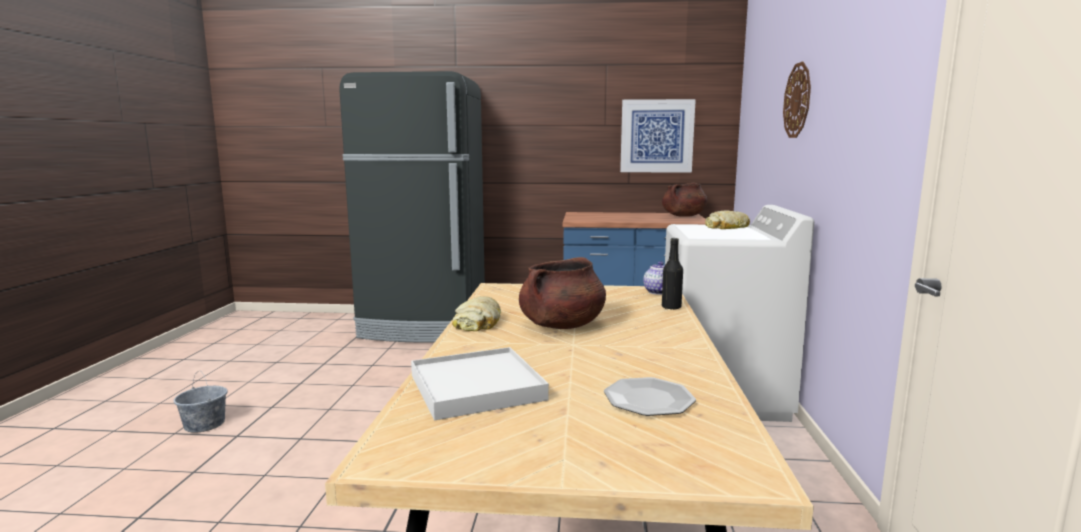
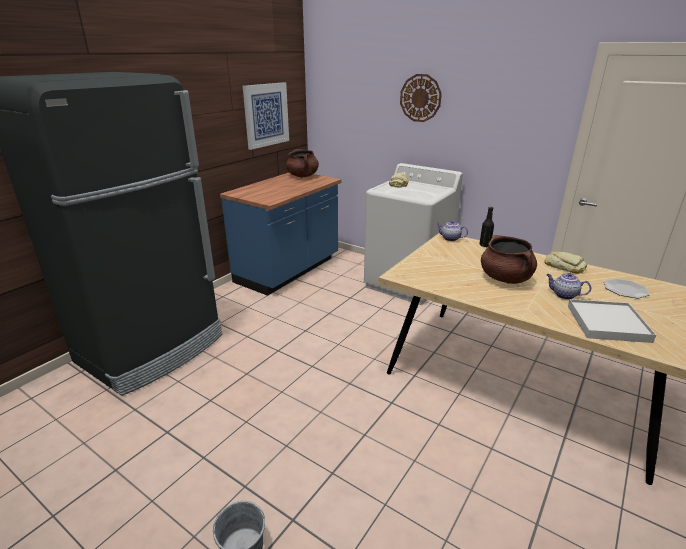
camera: 60 degrees left, 15 degrees up
(479, 322) = (486, 299): bread -> bread (564, 266)
(550, 358) = (564, 295): none -> teapot

